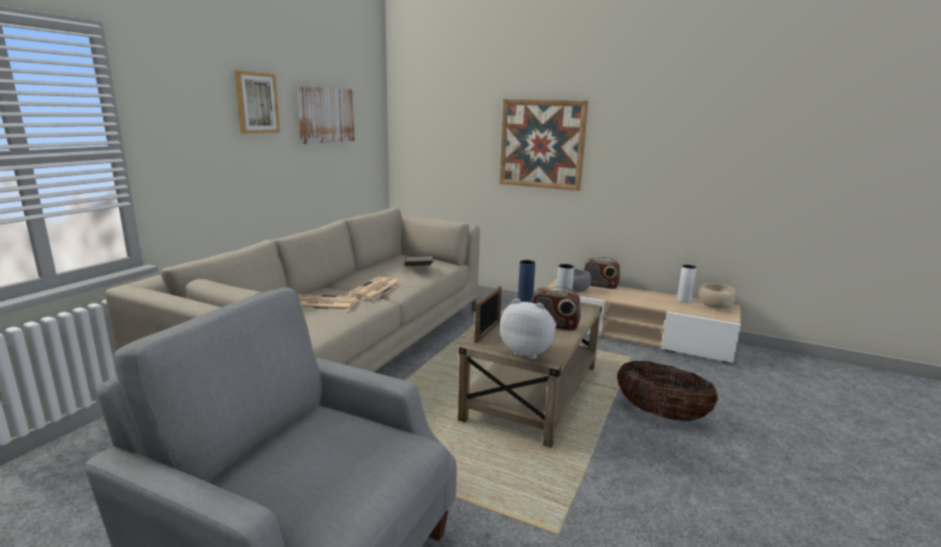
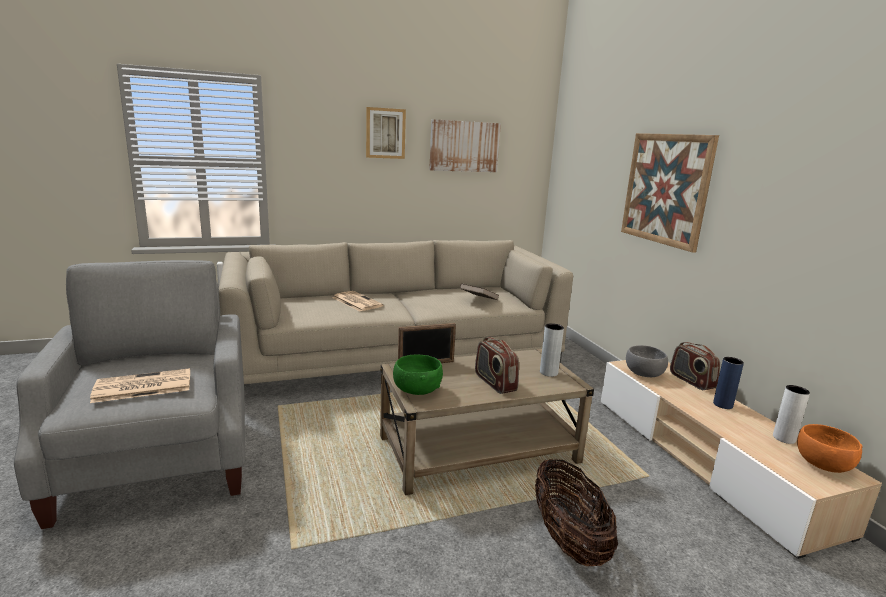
camera: 45 degrees right, 0 degrees up
(375, 289) = (411, 304): newspaper -> newspaper (141, 387)
(525, 301) = (522, 355): blue vase -> blue vase (723, 405)
(528, 352) = (416, 390): plush toy -> green bowl
(715, 306) = (823, 465): beige bowl -> orange bowl

